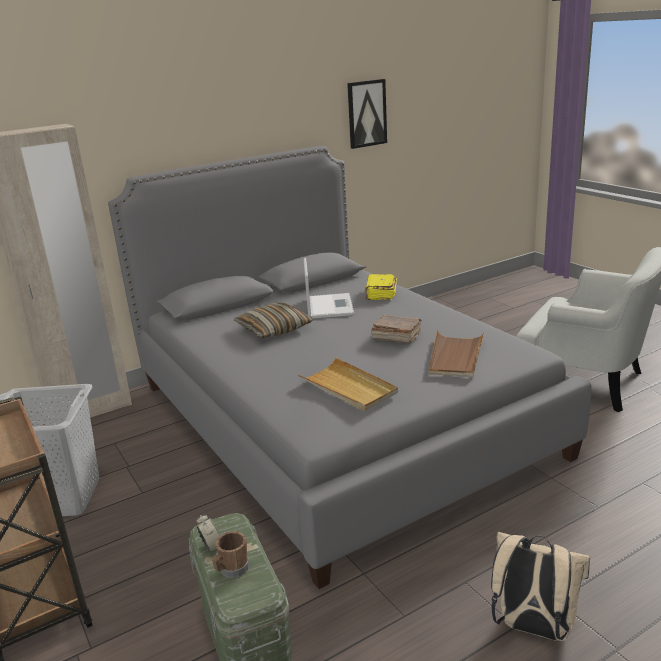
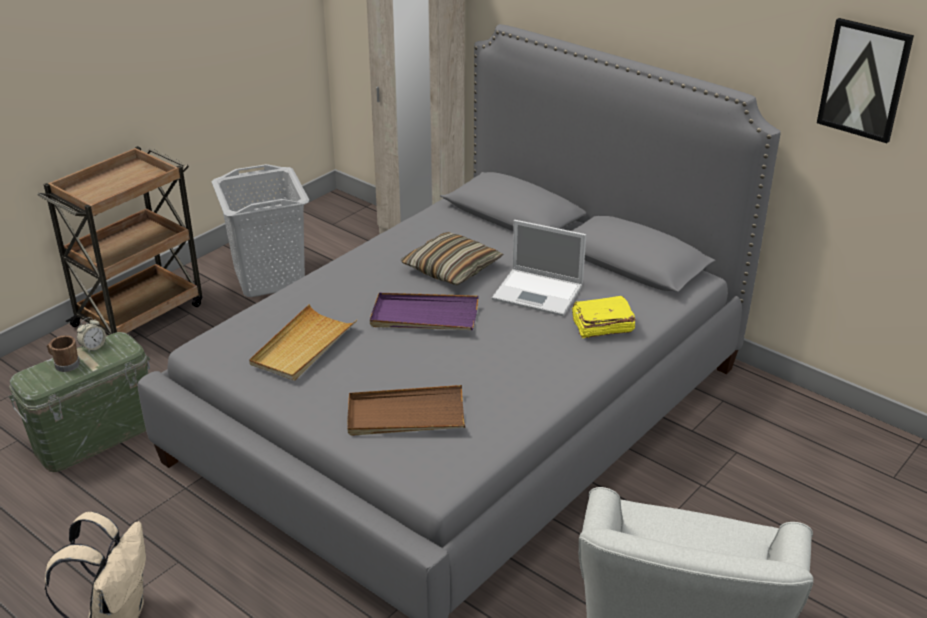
camera: 70 degrees right, 10 degrees up
(329, 306) = (539, 293): laptop -> laptop turned 45 degrees clockwise
(334, 341) = (424, 316): none -> purple tray
(396, 337) = (455, 361): brown book -> none

